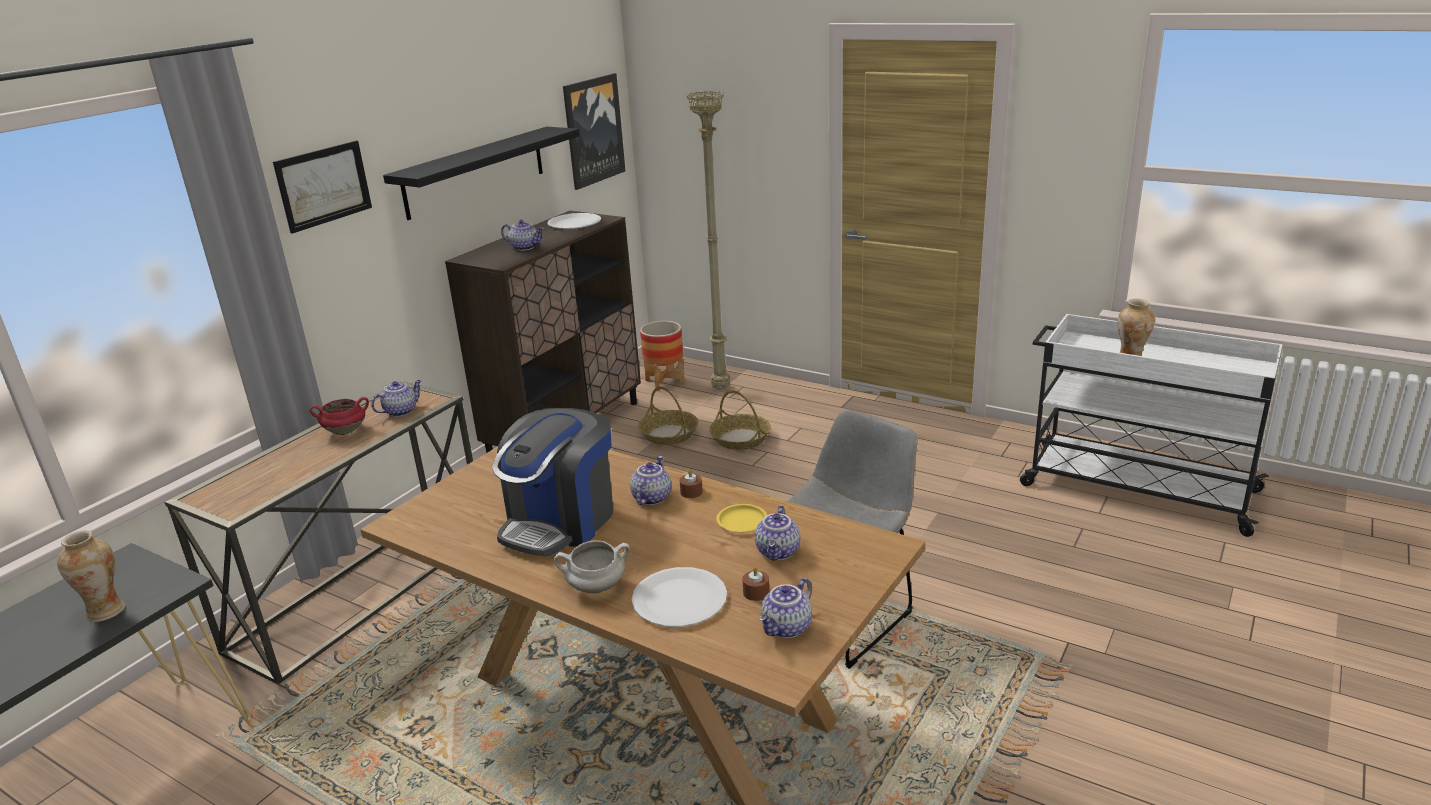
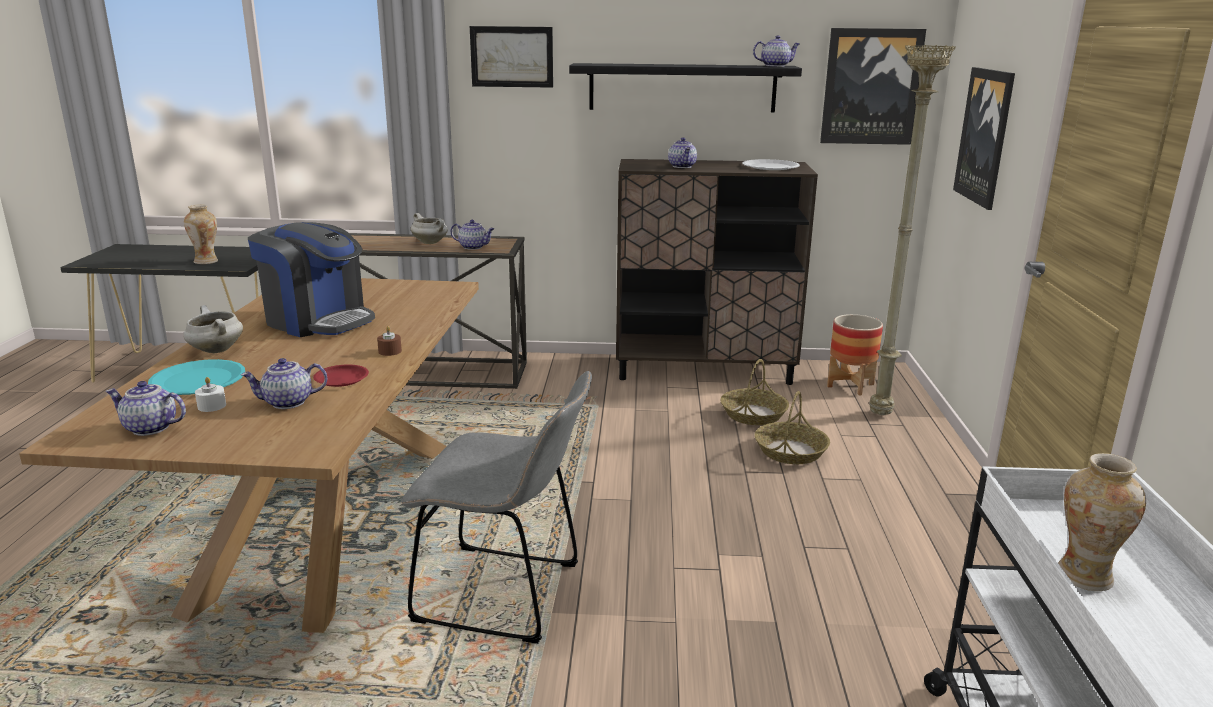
camera: 60 degrees right, 5 degrees down
(346, 431) = (431, 243): red cooking pot -> white cooking pot
(560, 522) = (318, 321): coffee machine -> coffee machine turned 150 degrees counterclockwise
(651, 498) = (372, 340): teapot -> teapot (775, 66)
(679, 599) = (198, 380): white plate -> turquoise plate
(728, 152) = (985, 136): none -> picture
(742, 521) = (342, 379): yellow plate -> red plate
(756, 592) = (212, 406): brown candle -> white candle

